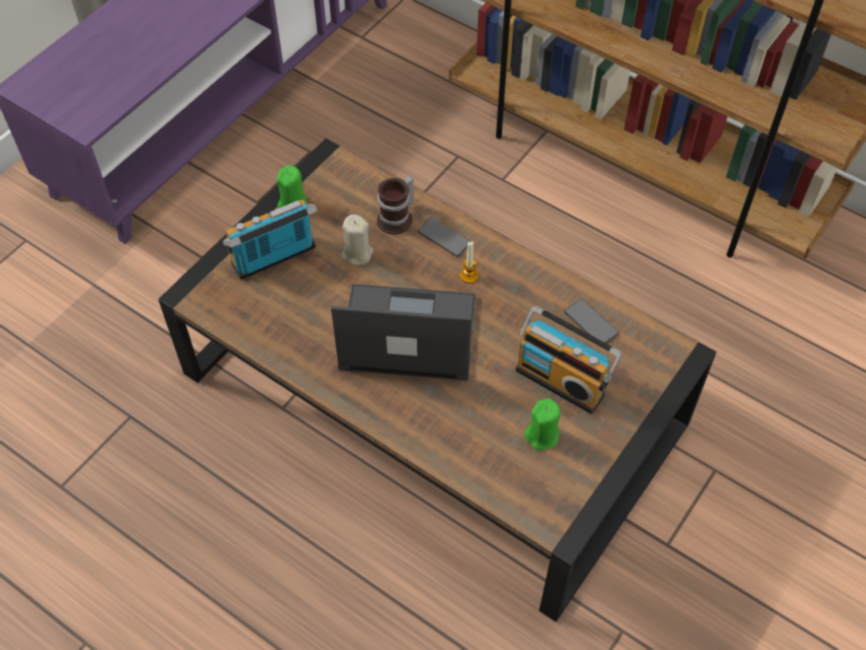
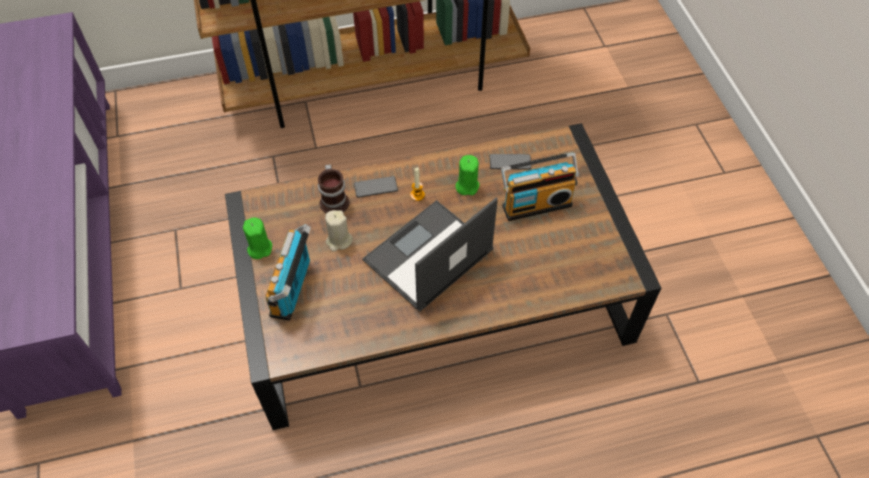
camera: 50 degrees left, 0 degrees up
(542, 435) = (564, 239): green candle -> green candle (467, 186)

